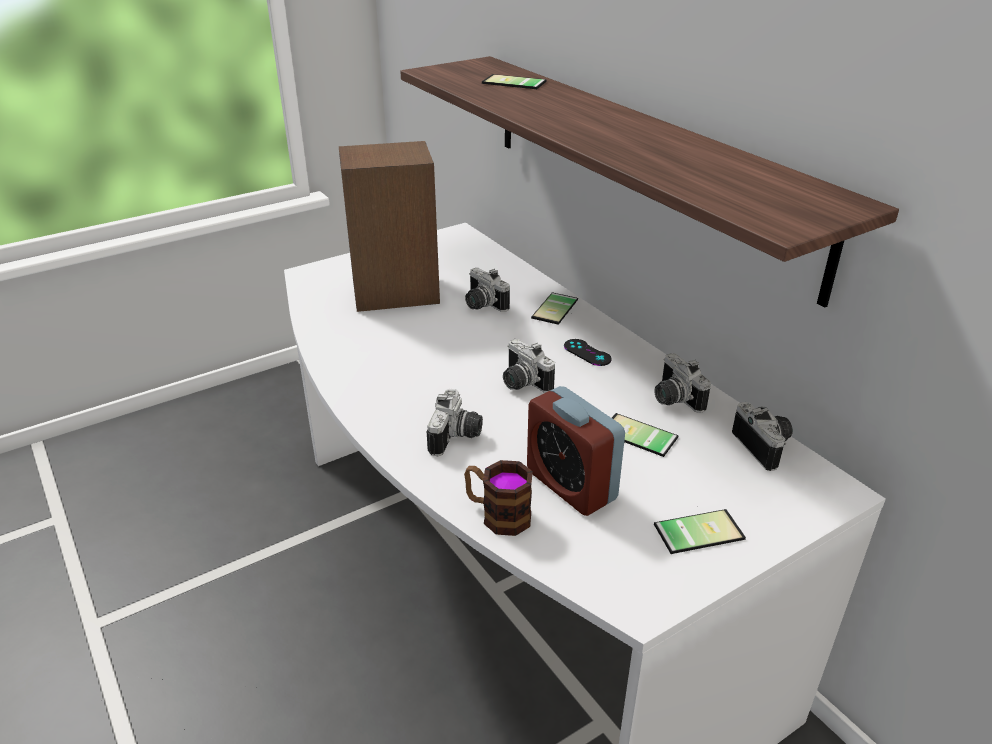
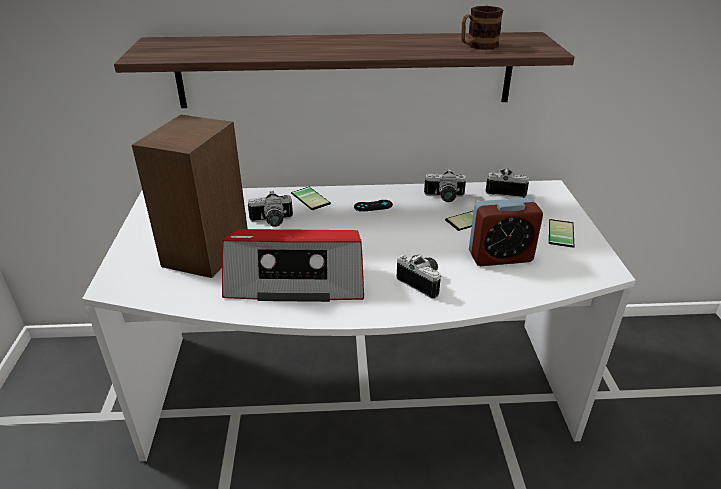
camera: 60 degrees left, 0 degrees up
(391, 356) = (296, 280): none -> radio
(497, 514) = (512, 291): mug -> mug (477, 46)
(513, 83) = (224, 44): phone -> none
(521, 382) = (383, 238): camera -> none

